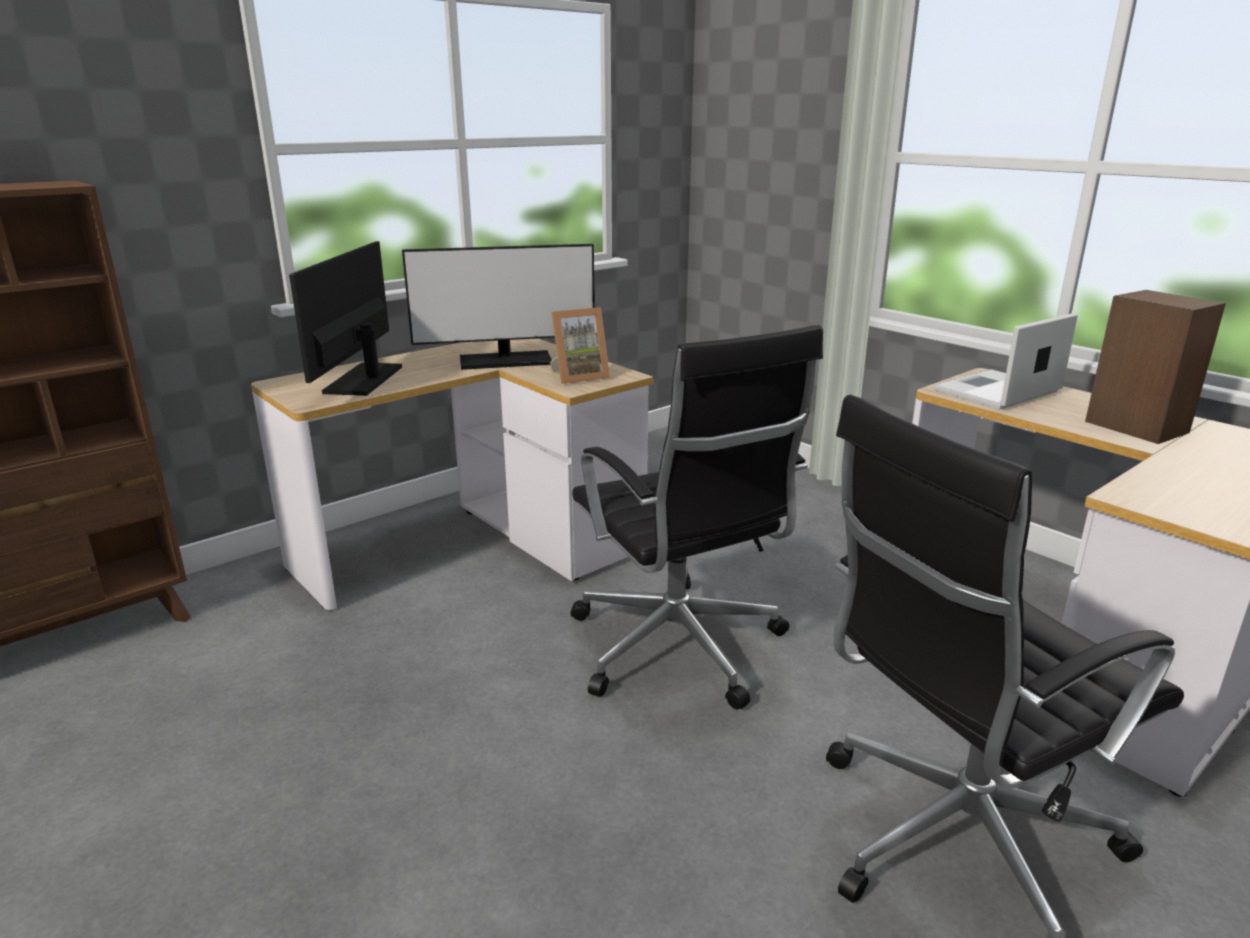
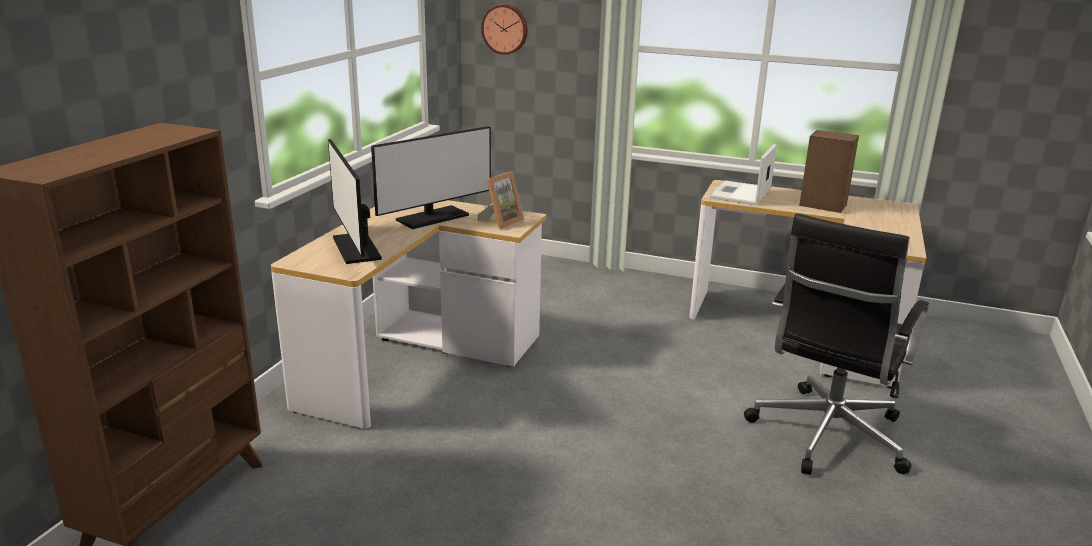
camera: 30 degrees left, 0 degrees up
(679, 649) = (617, 388): black office chair -> none
(737, 136) = (505, 29): none -> wall clock

